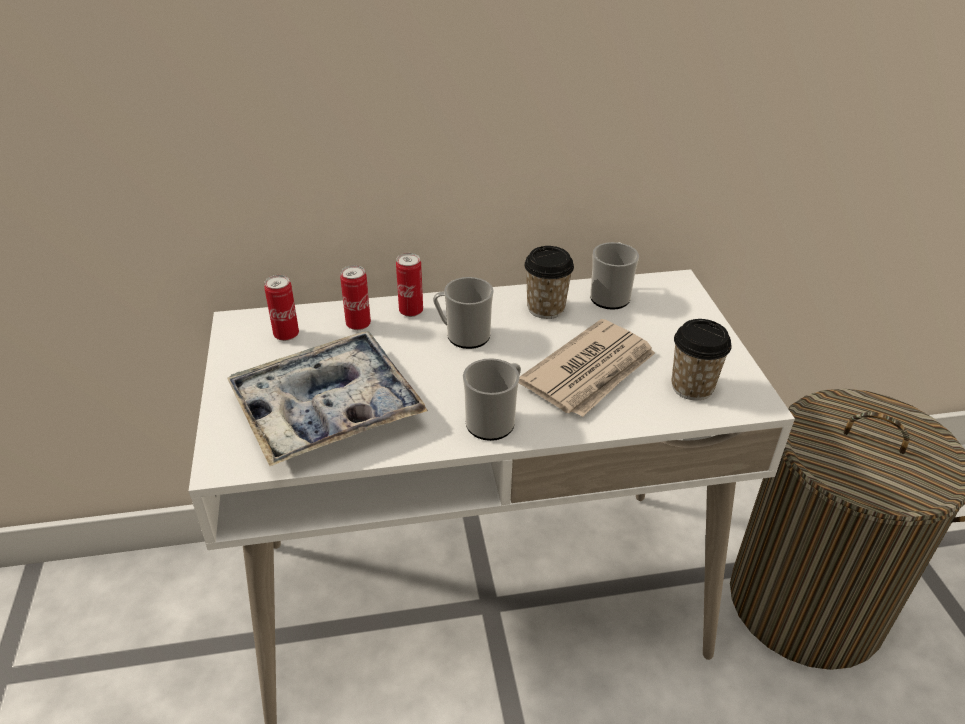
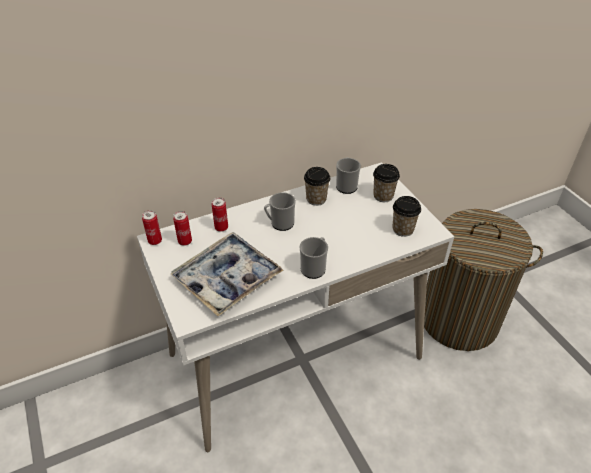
camera: 15 degrees left, 5 degrees up
(411, 311) = (246, 214): can -> can (155, 241)
(591, 372) = (352, 231): newspaper -> none
(673, 324) = (383, 196): none -> cup

